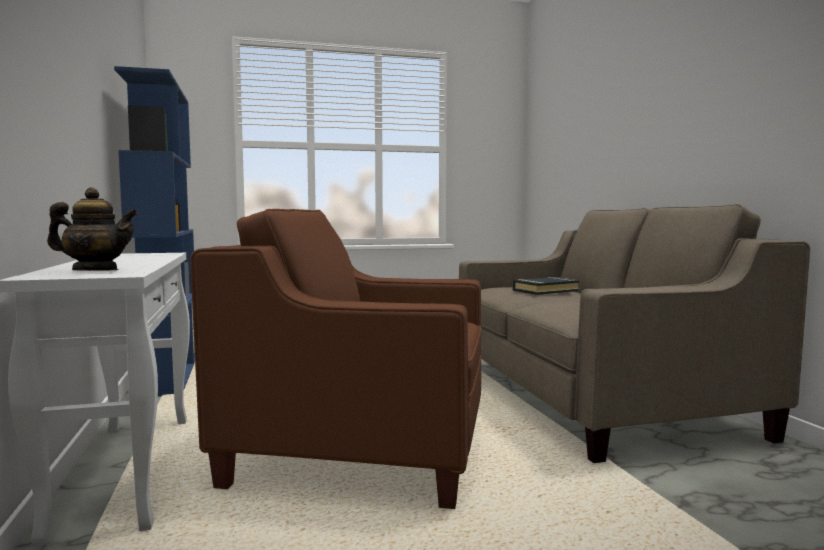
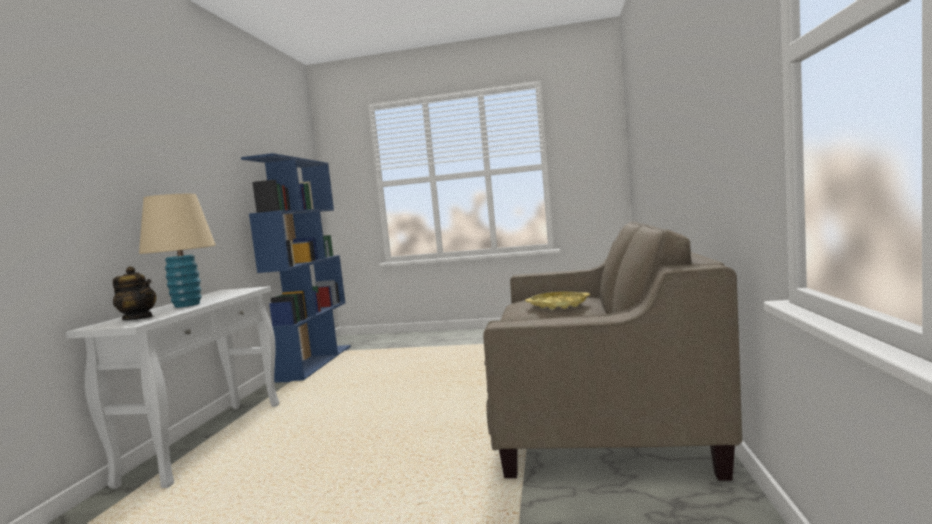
camera: 25 degrees right, 0 degrees up
(121, 263) = (187, 305): none -> beige table lamp
(360, 454) = (347, 445): brown armchair -> none
(545, 291) = (558, 305): black book -> yellow tray

